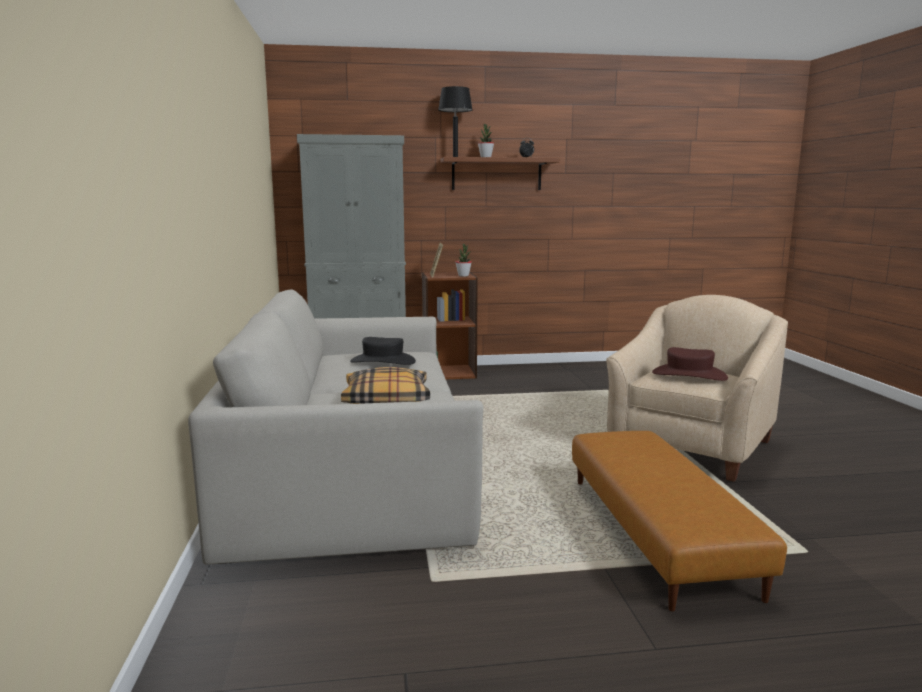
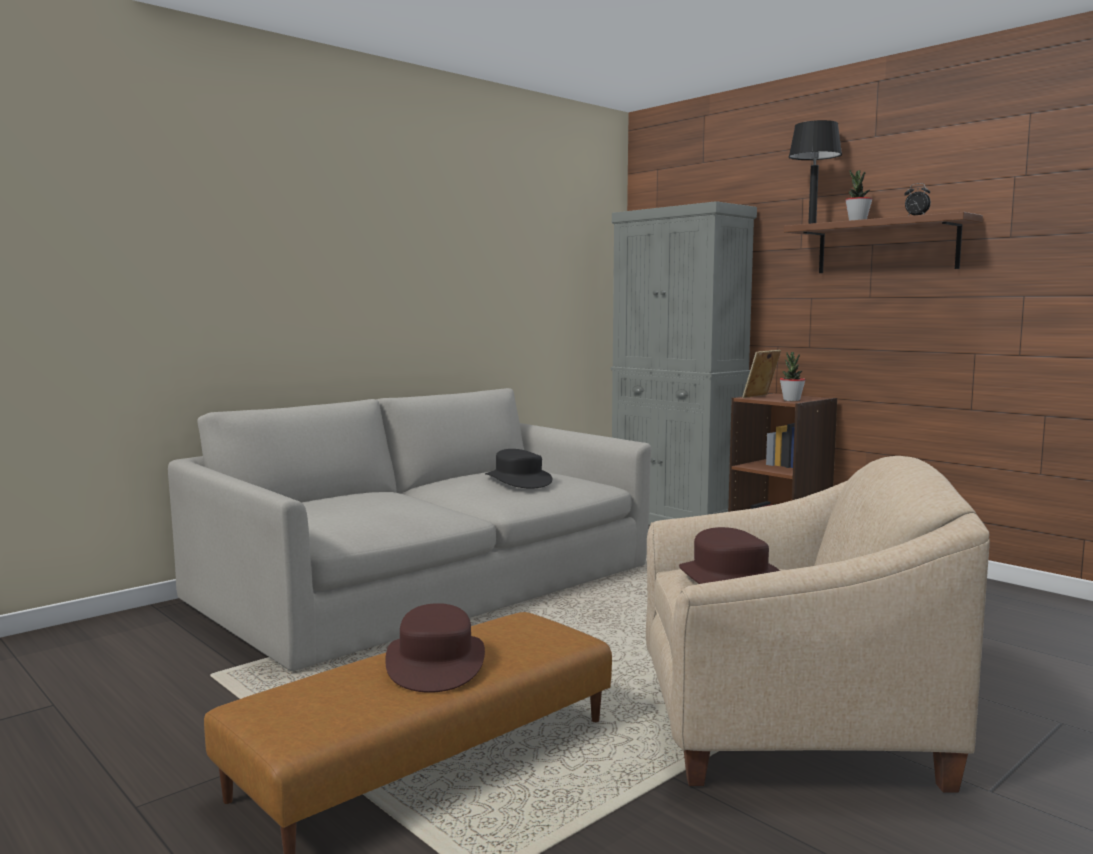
camera: 55 degrees right, 5 degrees down
(386, 399) = (391, 506): pillow -> none
(657, 469) = (436, 663): none -> brown hat

